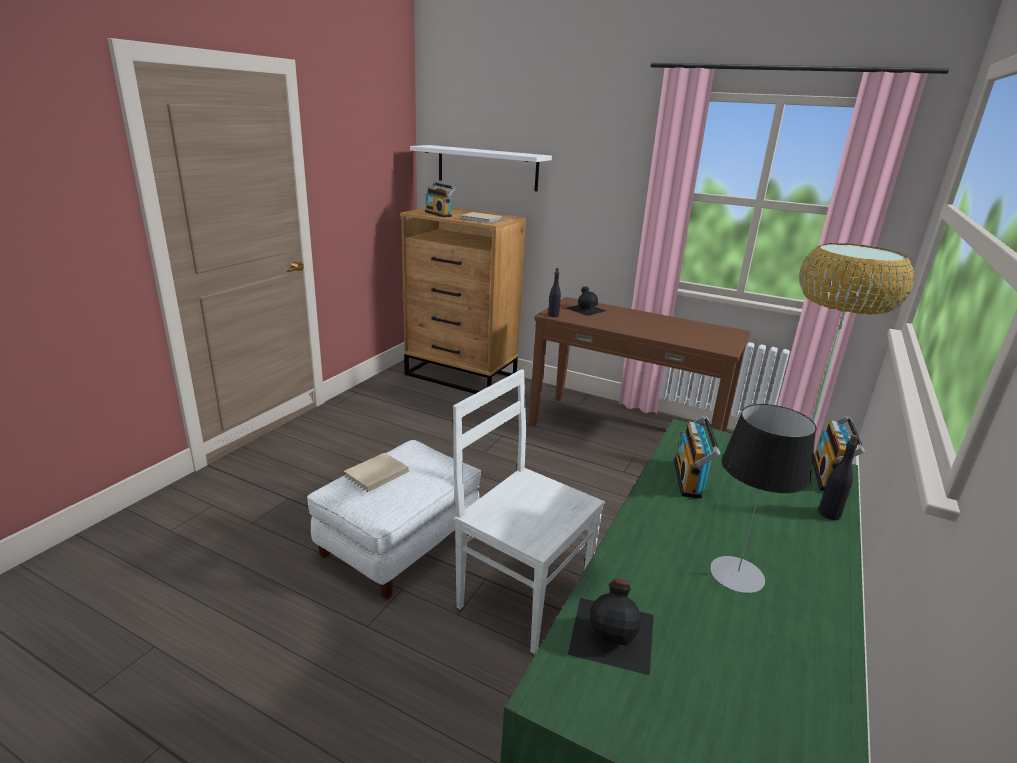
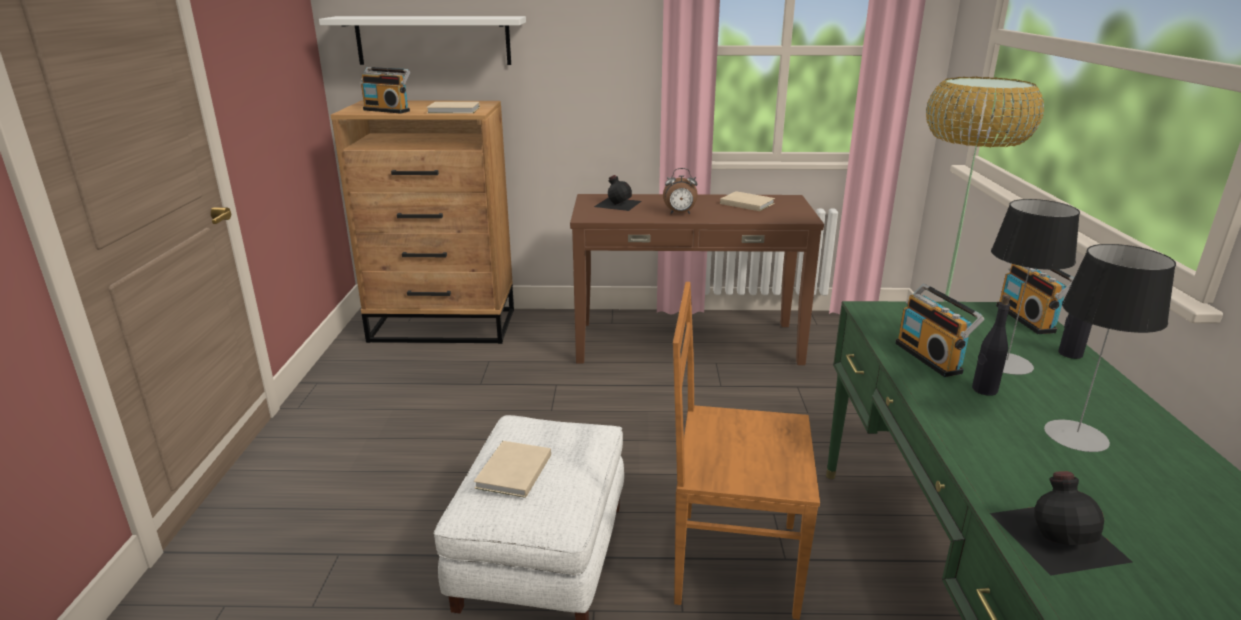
camera: 25 degrees left, 0 degrees up
(521, 596) = (731, 561): white chair -> brown chair
(553, 315) = (591, 218): black bottle -> black bottle (984, 390)
(624, 325) = (680, 213): none -> alarm clock
(690, 328) = (746, 203): none -> beige book
(753, 503) = (1006, 363): none -> table lamp

